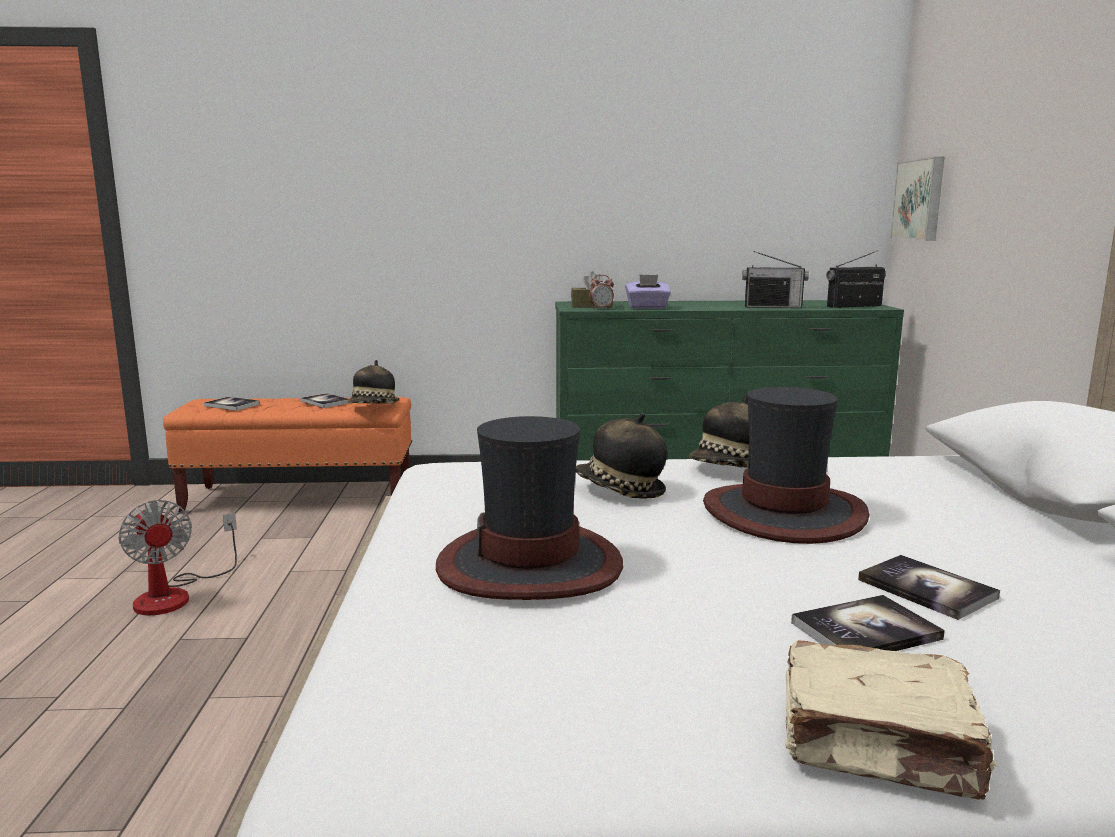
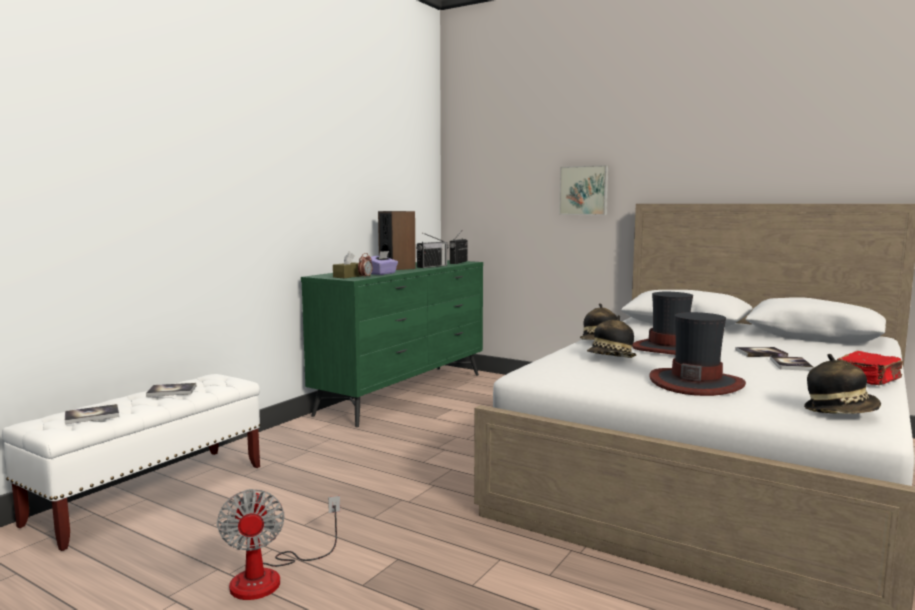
camera: 55 degrees left, 5 degrees down
(175, 594) = (271, 576): fan -> fan turned 75 degrees clockwise
(300, 498) = (151, 494): orange bench -> white bench
(373, 407) = (229, 383): hat -> hat (840, 412)
(717, 304) = (397, 268): none -> speaker
(879, 747) = (868, 379): beige book -> red book
(920, 200) = (471, 201): picture -> picture (584, 190)

